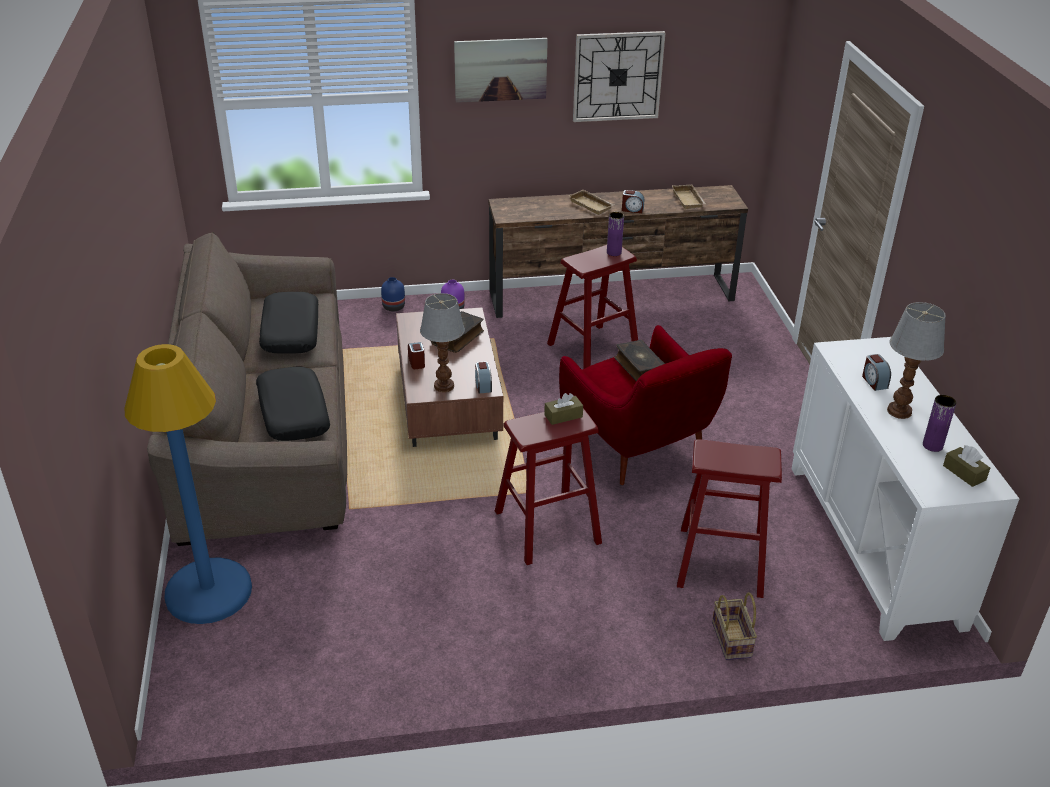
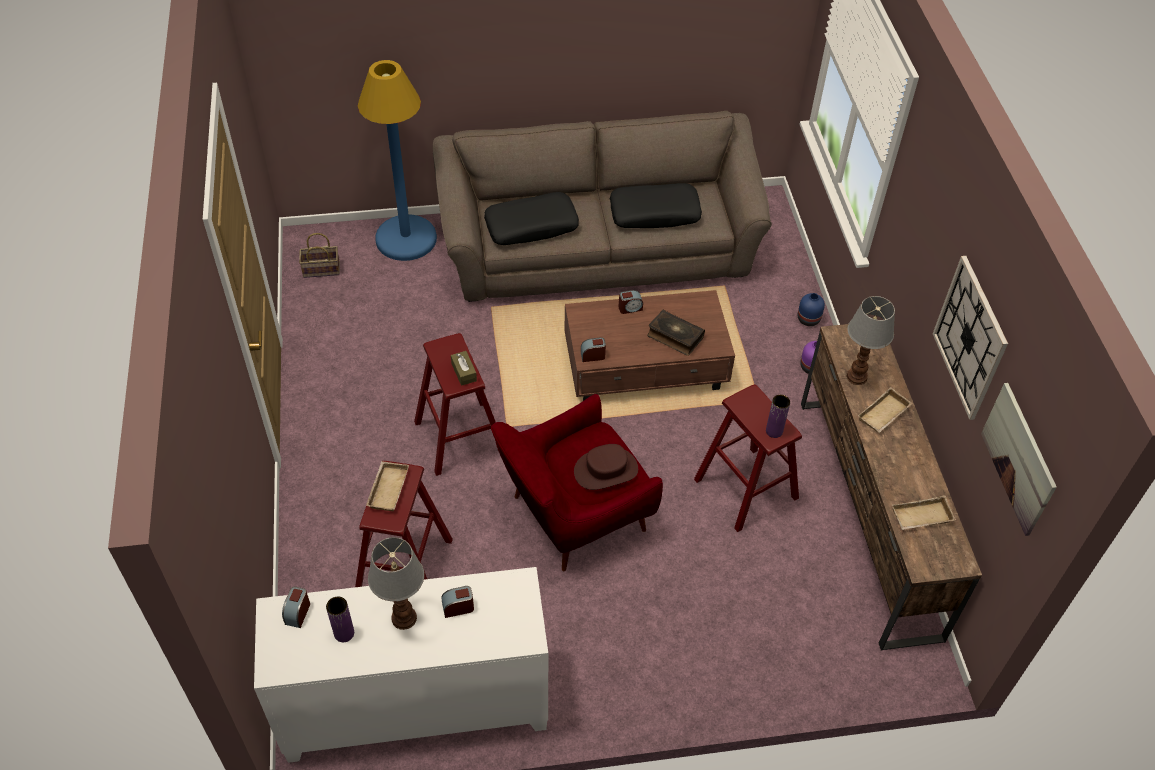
camera: 90 degrees right, 15 degrees up
(444, 386) = (591, 328): table lamp -> table lamp (856, 377)
(500, 69) = (924, 219): picture -> picture (1018, 458)
(632, 209) = (880, 454): alarm clock -> alarm clock (297, 613)
(639, 367) = (606, 470): book -> brown hat
(729, 460) = (387, 488): none -> beige tray
(733, 640) = (308, 560): basket -> basket (320, 270)
(964, 473) = (298, 649): brown tissue box -> none

